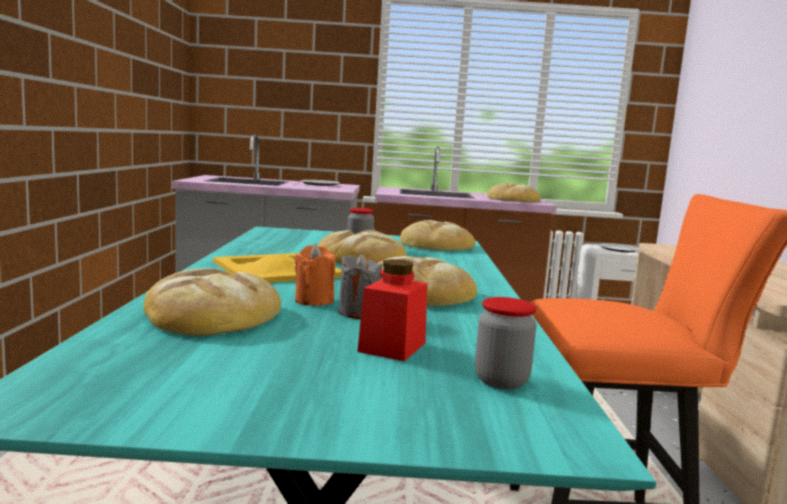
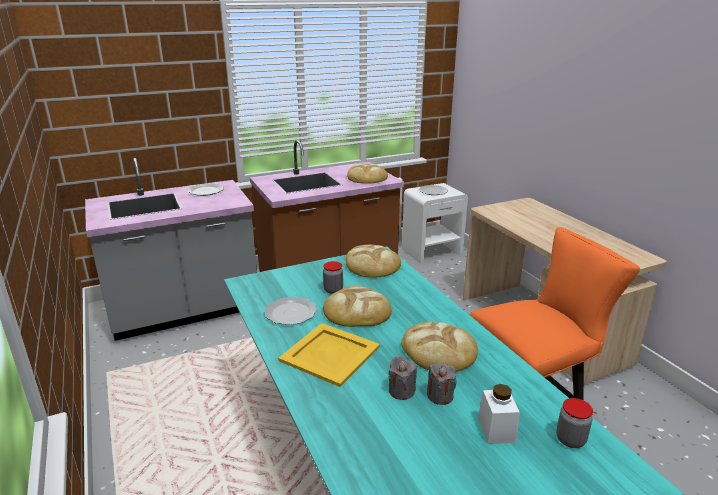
camera: 25 degrees left, 15 degrees up
(212, 314) = (372, 438): bread -> none
(285, 247) = (291, 312): none -> plate
(314, 300) = (401, 391): orange candle -> grey candle
(392, 347) = (496, 429): red jar -> white jar

